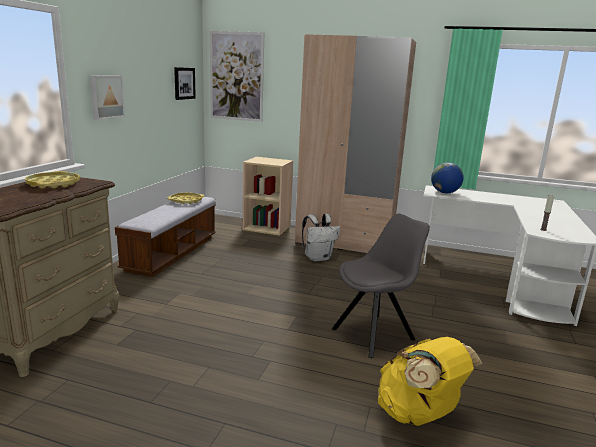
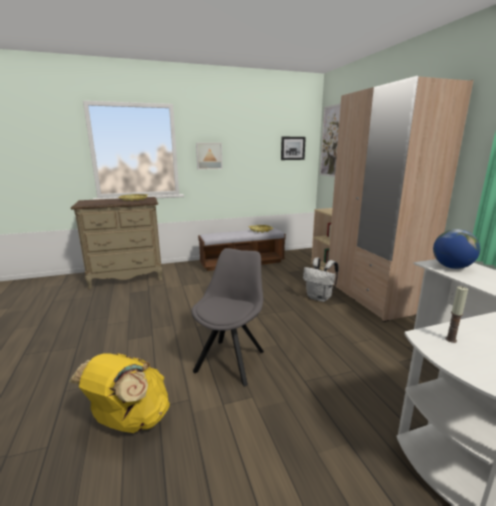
camera: 55 degrees right, 0 degrees up
(374, 334) = (231, 361): grey chair -> grey chair turned 90 degrees counterclockwise

